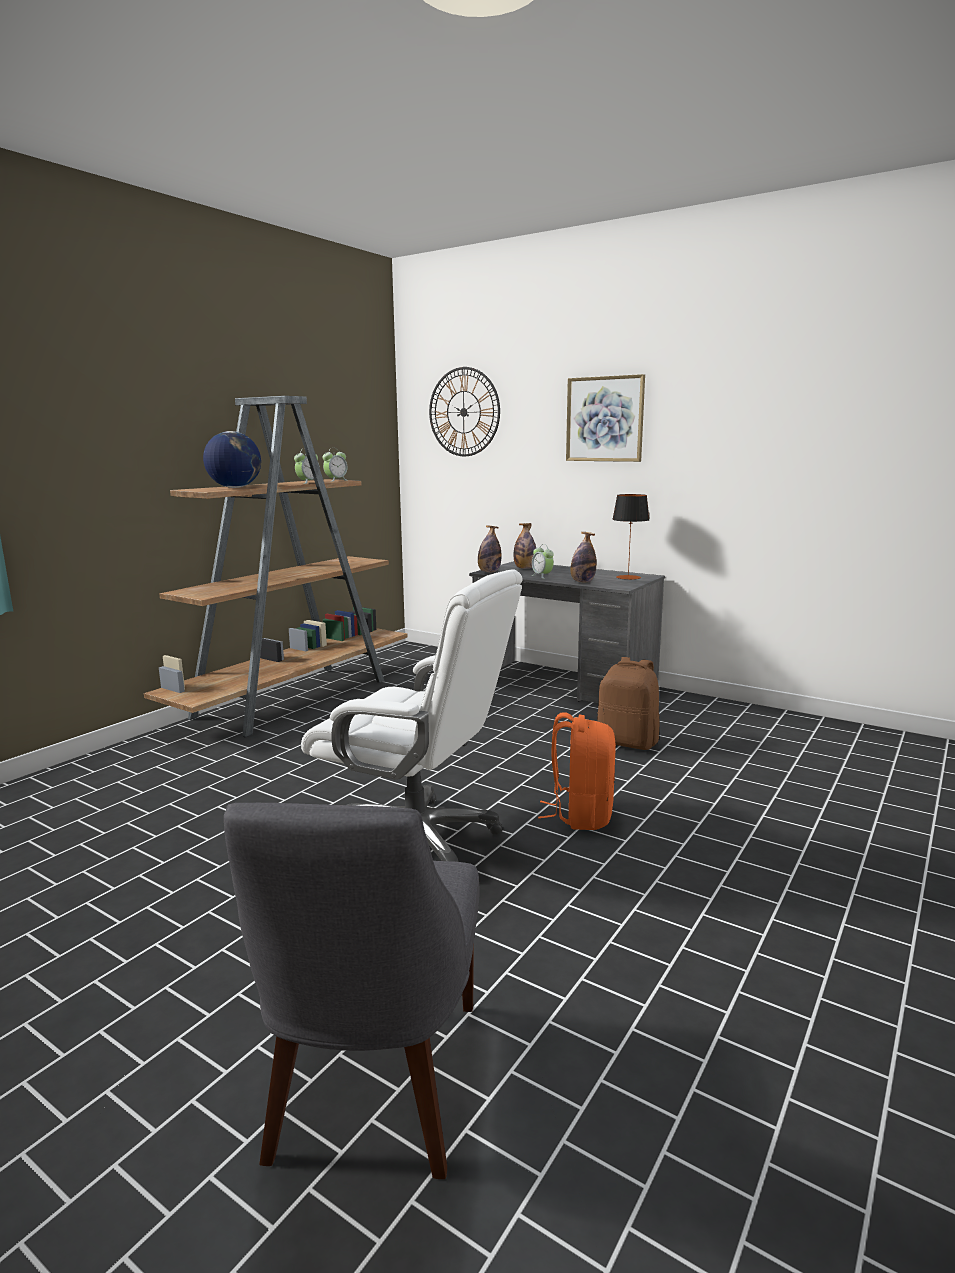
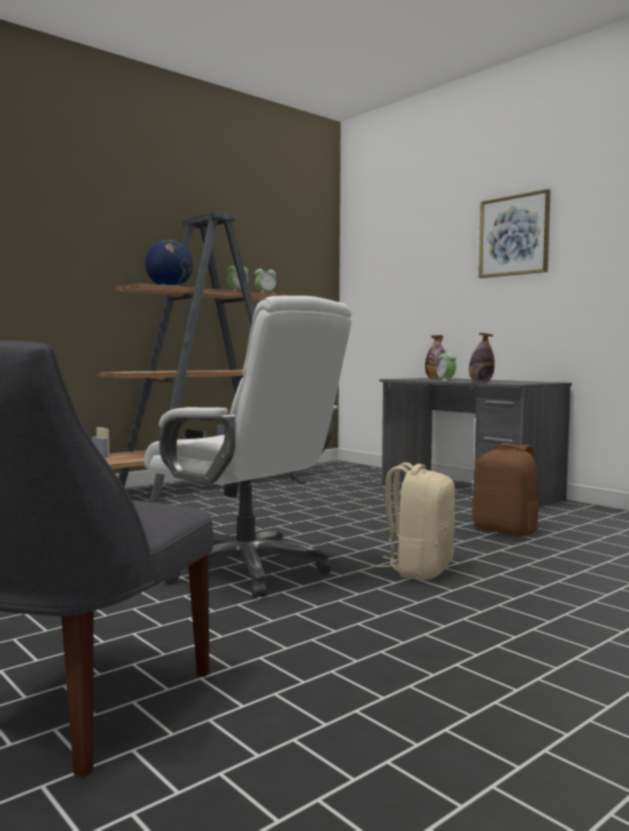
camera: 15 degrees right, 10 degrees down
(463, 412) = (392, 244): wall clock -> none
(489, 572) = (398, 379): bottle -> none
(580, 815) = (418, 570): orange backpack -> beige backpack
(628, 577) = (531, 382): table lamp -> none

